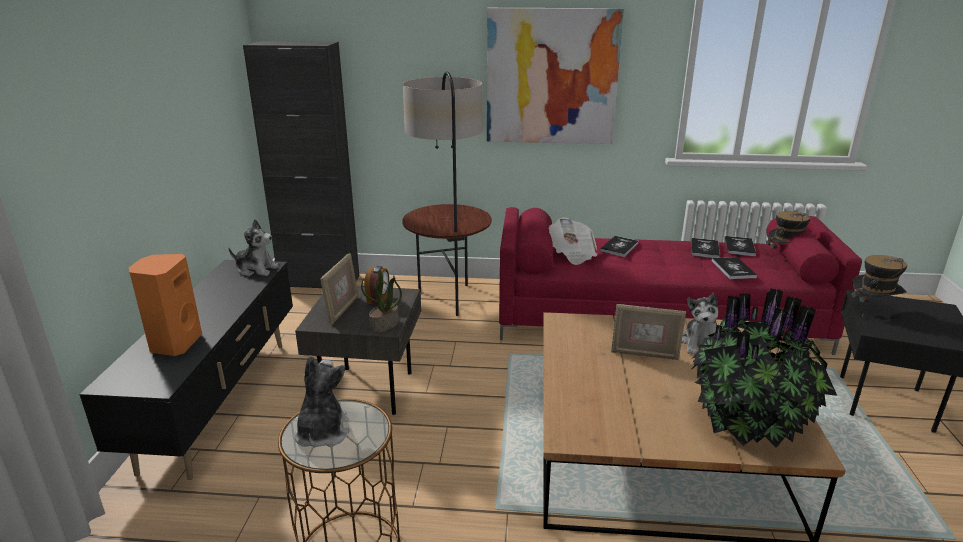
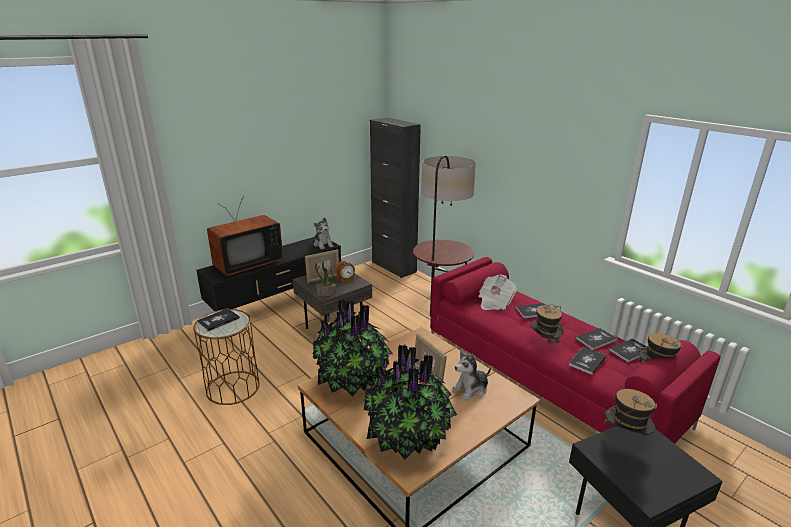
camera: 45 degrees right, 0 degrees up
(174, 344) = (246, 264): orange speaker -> television
(322, 432) = (218, 320): plush toy -> book
(551, 77) = (532, 171): picture -> none
(594, 406) = (353, 381): none -> potted plant
(679, 271) = (544, 343): none -> hat

